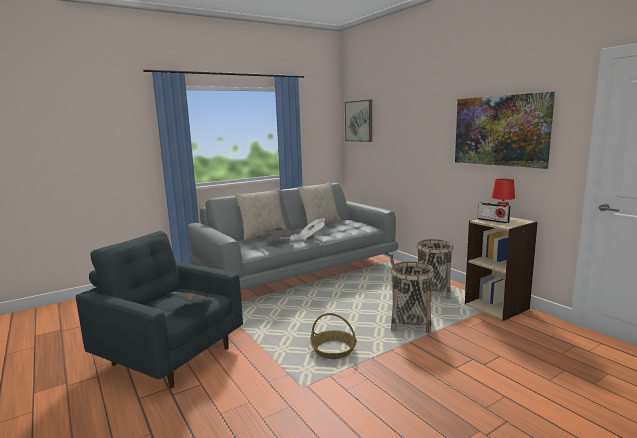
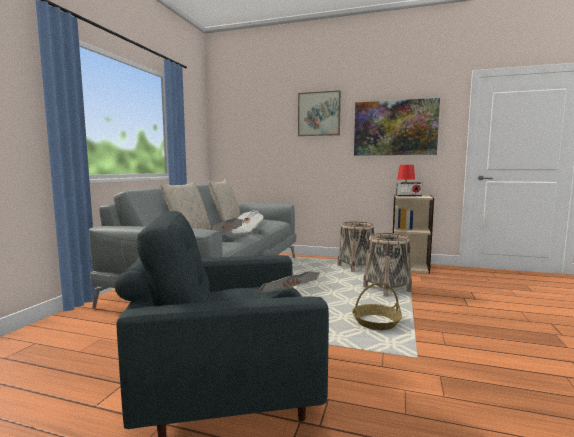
camera: 40 degrees left, 5 degrees down
(359, 121) = (234, 123): picture -> picture (319, 114)

